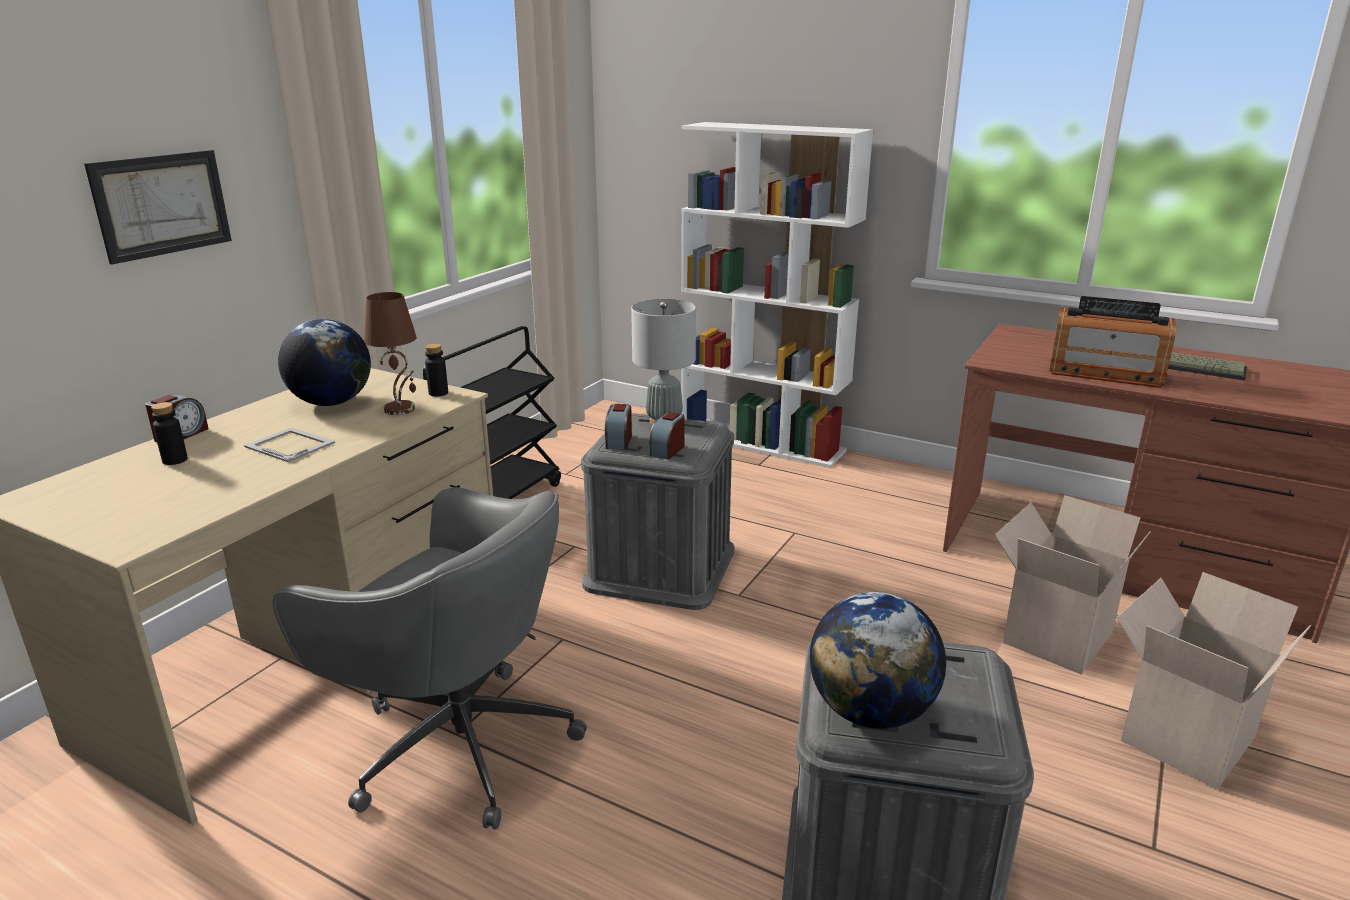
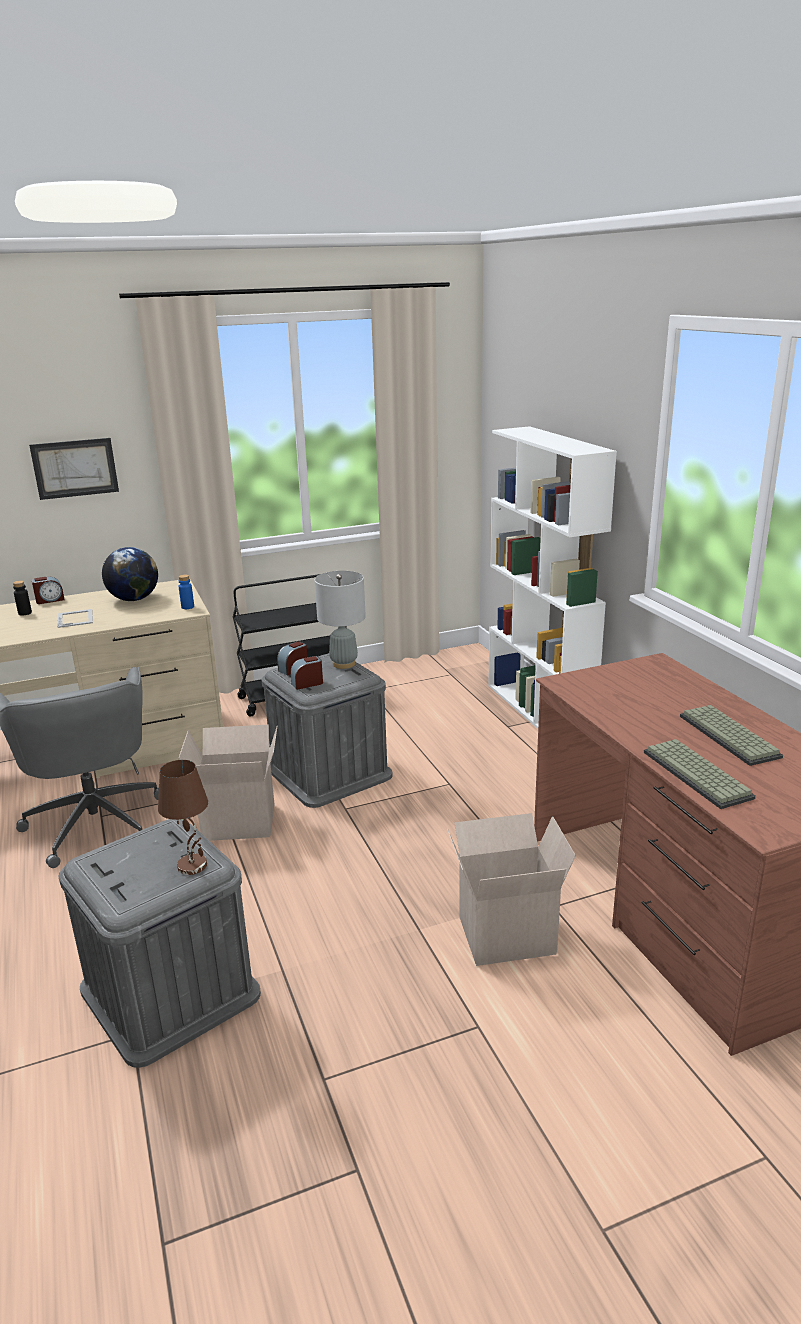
camera: 40 degrees right, 0 degrees up
(400, 409) = (153, 612): brown table lamp -> brown table lamp (193, 865)
(438, 393) = (187, 607): black bottle -> blue bottle
(871, 712) = (108, 863): globe -> none
(1105, 373) = (632, 719): radio -> none
(1184, 736) = (473, 1041): cardboard box -> cardboard box (240, 820)
(1238, 396) = (699, 775): none -> keyboard

